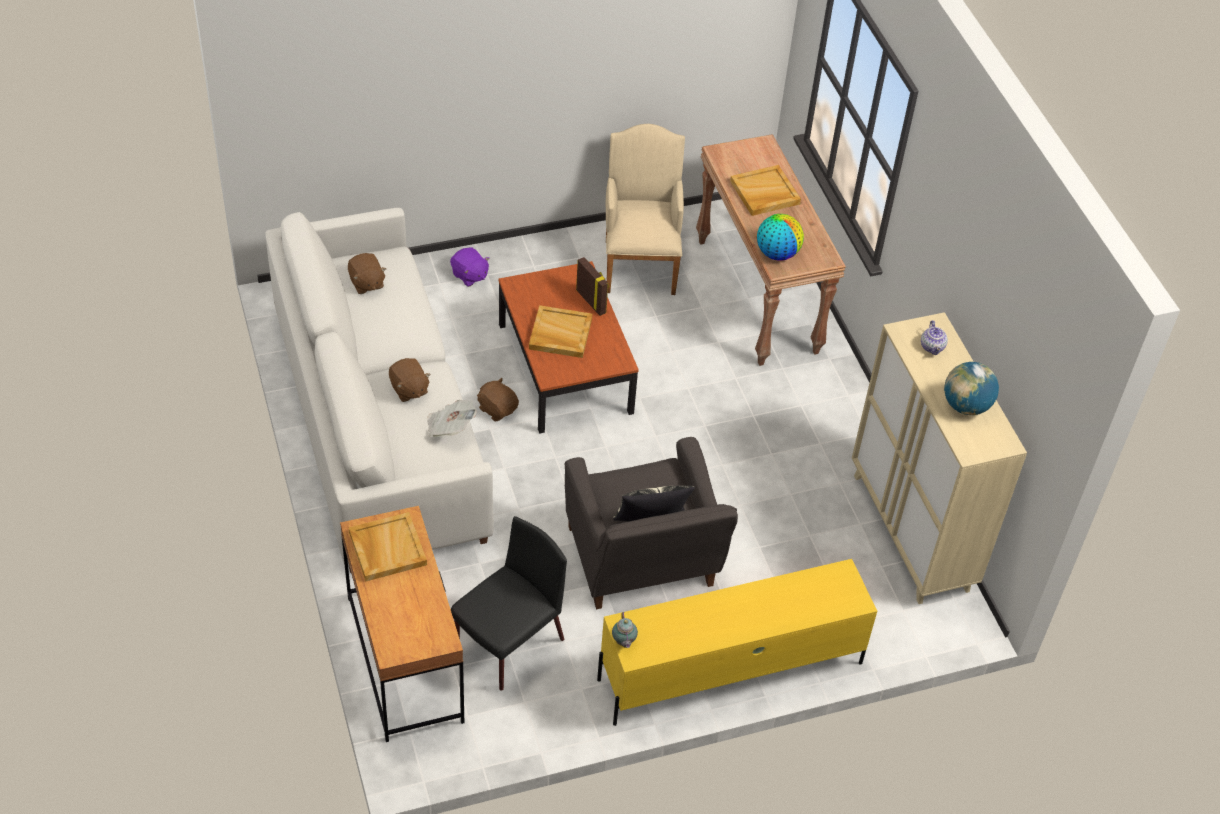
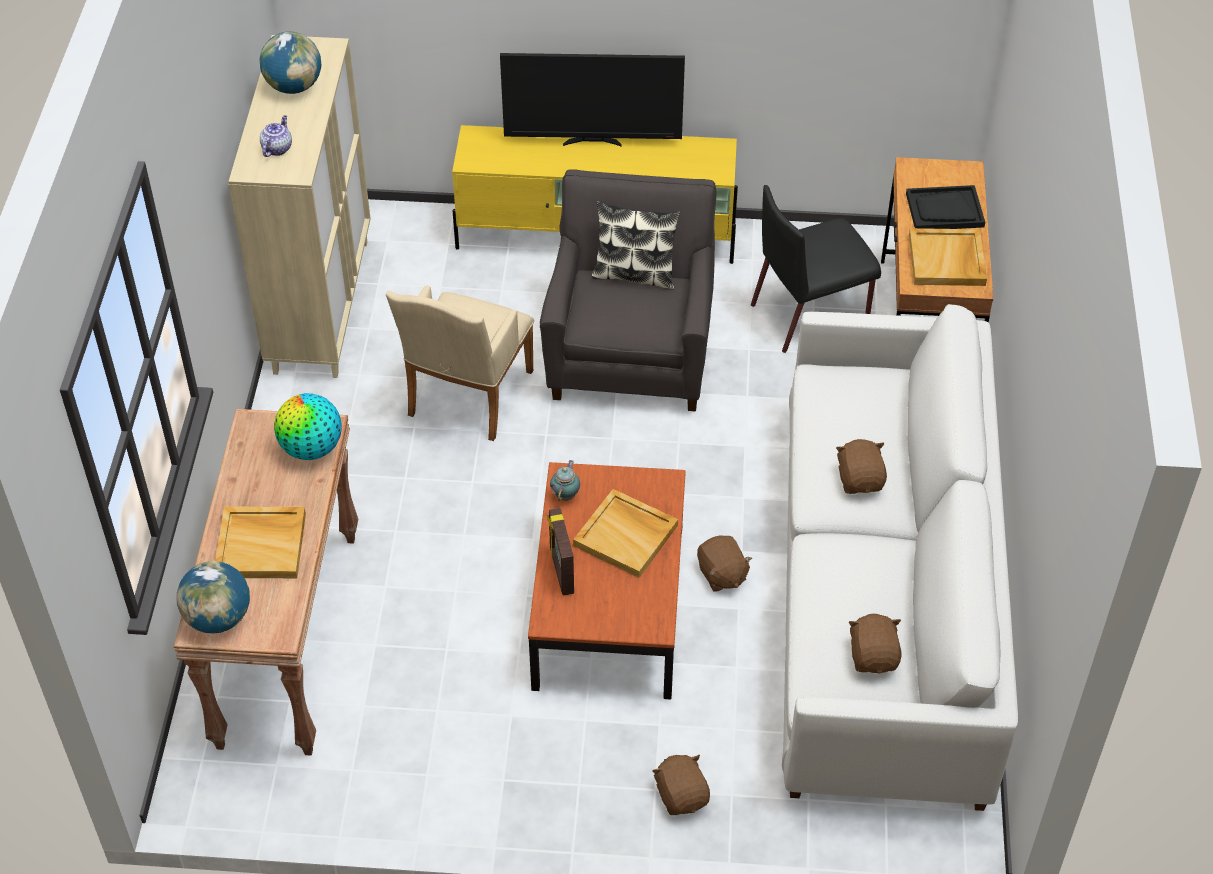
camera: 155 degrees left, 0 degrees up
(402, 600) = (944, 210): none -> black tray
(450, 427) = (824, 420): newspaper -> none
(469, 275) = (682, 795): purple plush toy -> brown plush toy
(623, 642) = (725, 160): teapot -> teapot (566, 494)
(640, 262) = (418, 744): beige armchair -> beige armchair (466, 399)
(751, 627) = (593, 141): none -> television
(758, 151) = (218, 618): none -> globe

